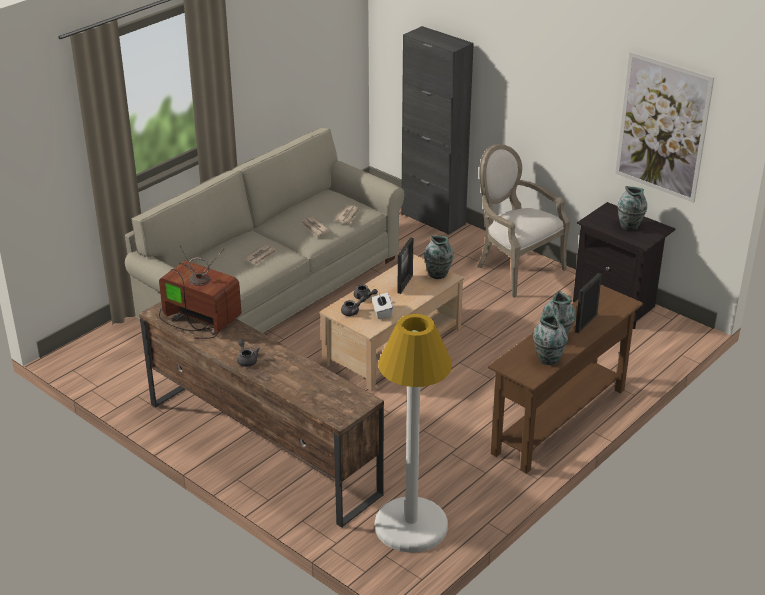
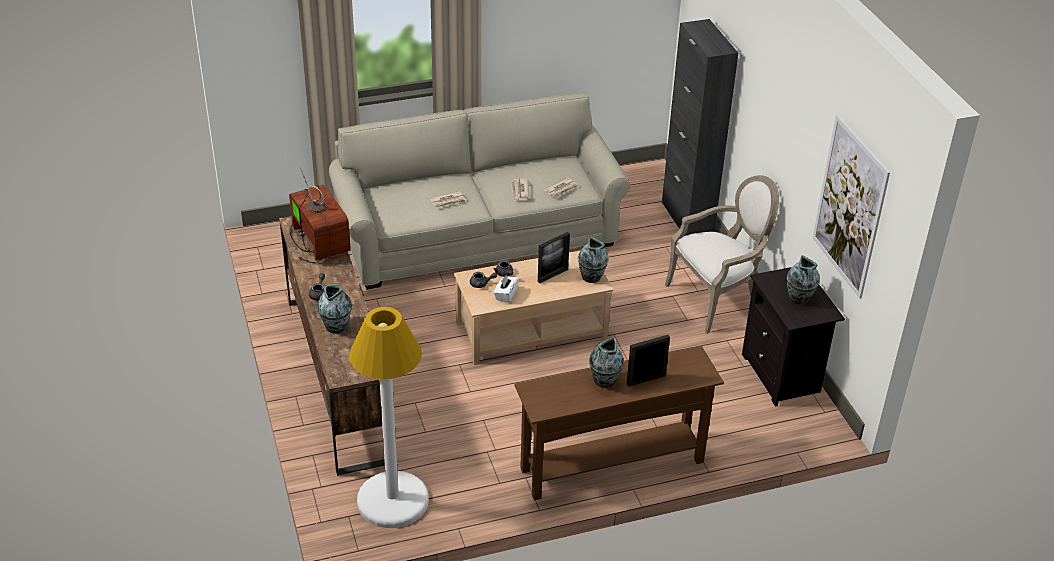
camera: 30 degrees right, 5 degrees up
(515, 269) = (718, 299): armchair -> armchair turned 75 degrees clockwise
(548, 358) = (574, 399): vase -> vase (336, 326)

